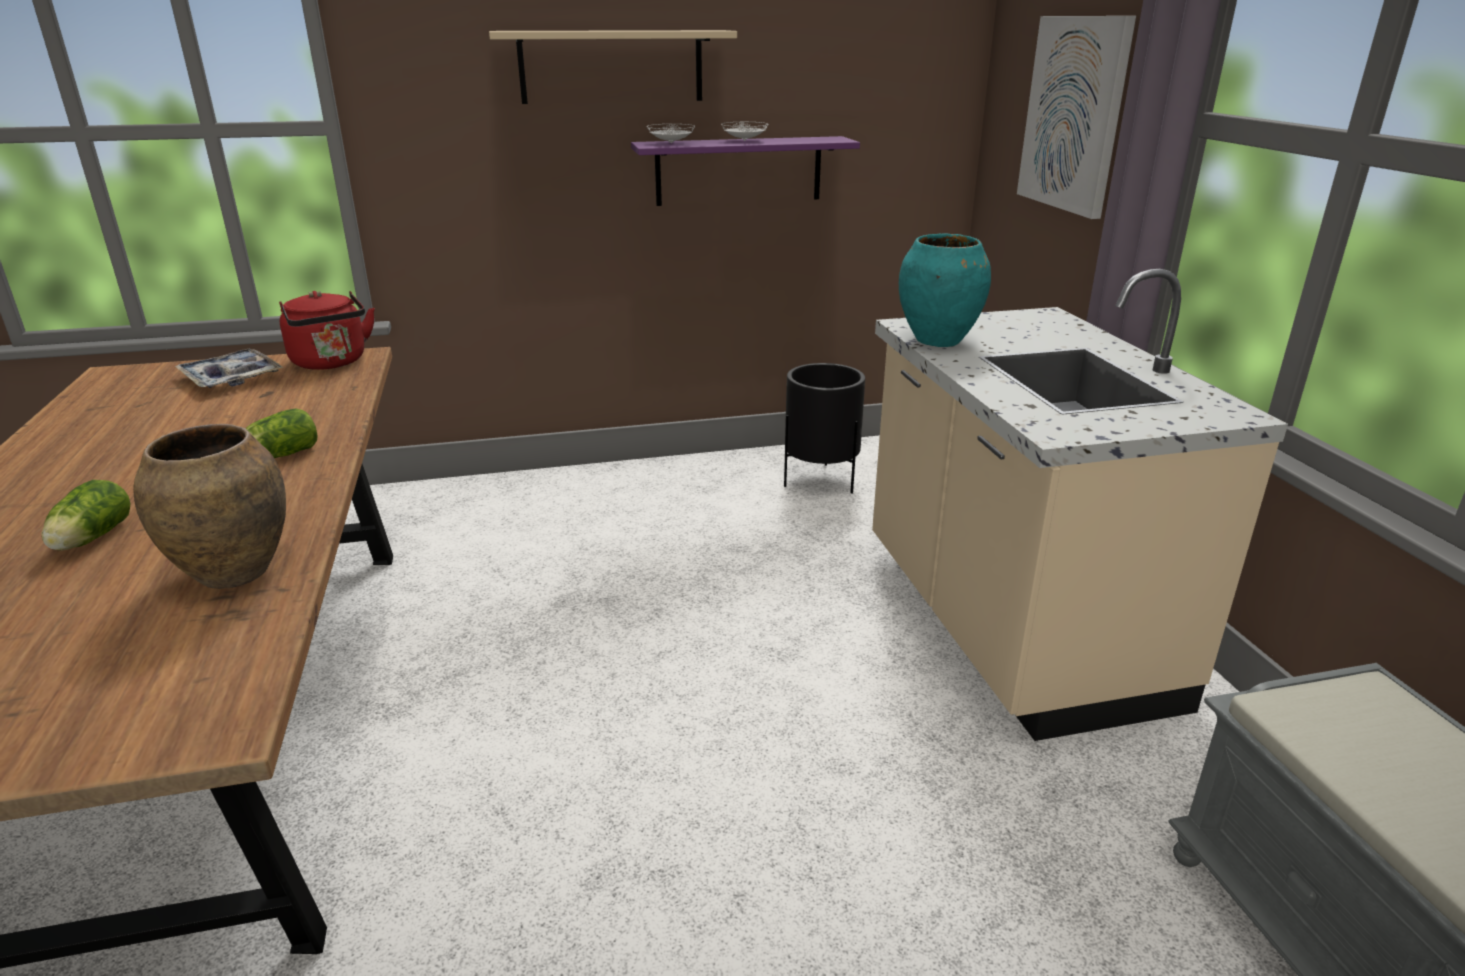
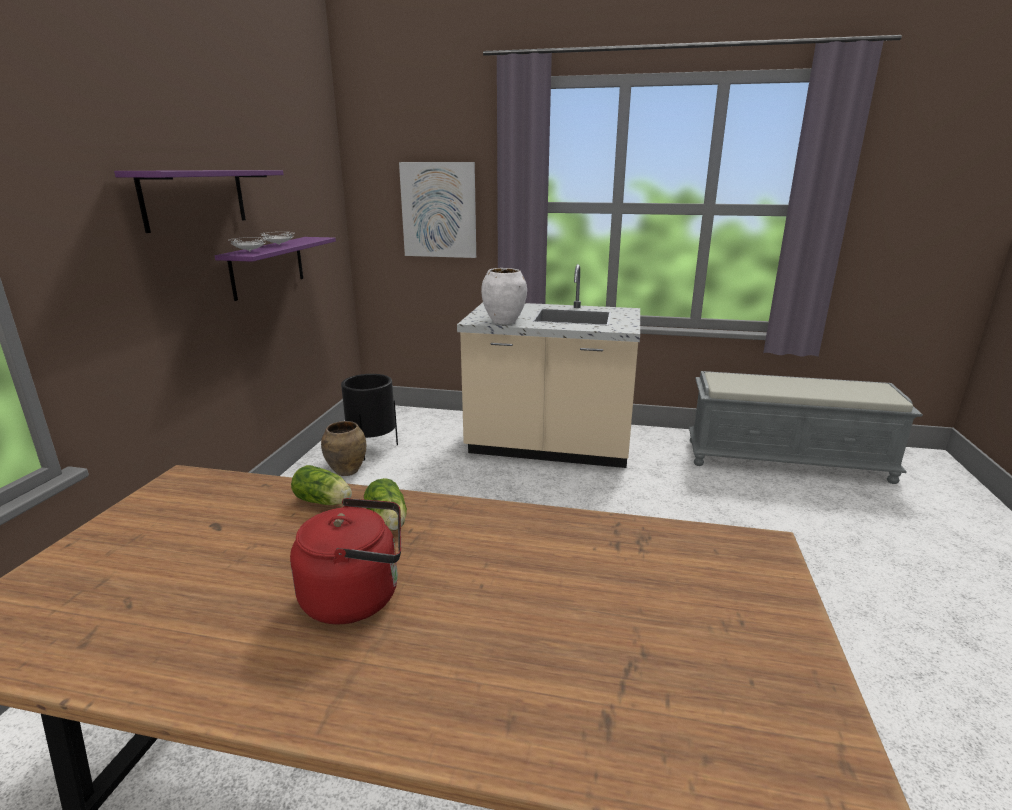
camera: 65 degrees left, 5 degrees down
(90, 539) = (482, 611): lettuce -> lettuce (325, 502)
(232, 378) = (131, 545): tray -> none
(233, 573) = (586, 541): brown vase -> brown vase (347, 471)
(331, 363) = (178, 491): red kettle -> red kettle (357, 596)
(611, 66) = (195, 198): beige shelf -> purple shelf
(939, 341) = (504, 322): turquoise vase -> white vase

